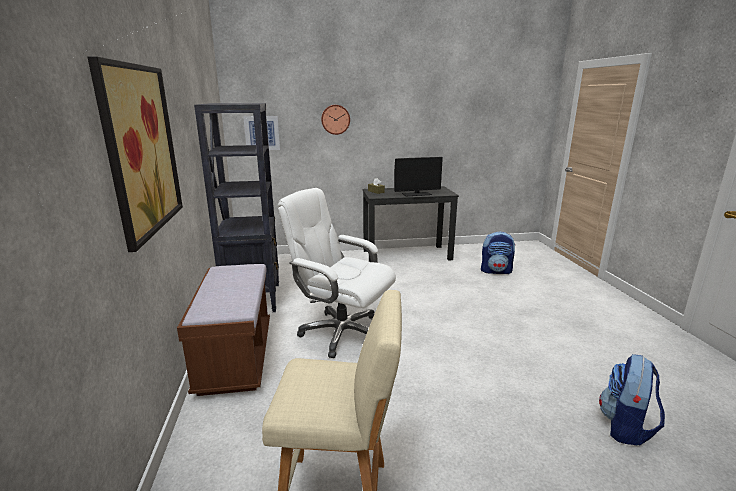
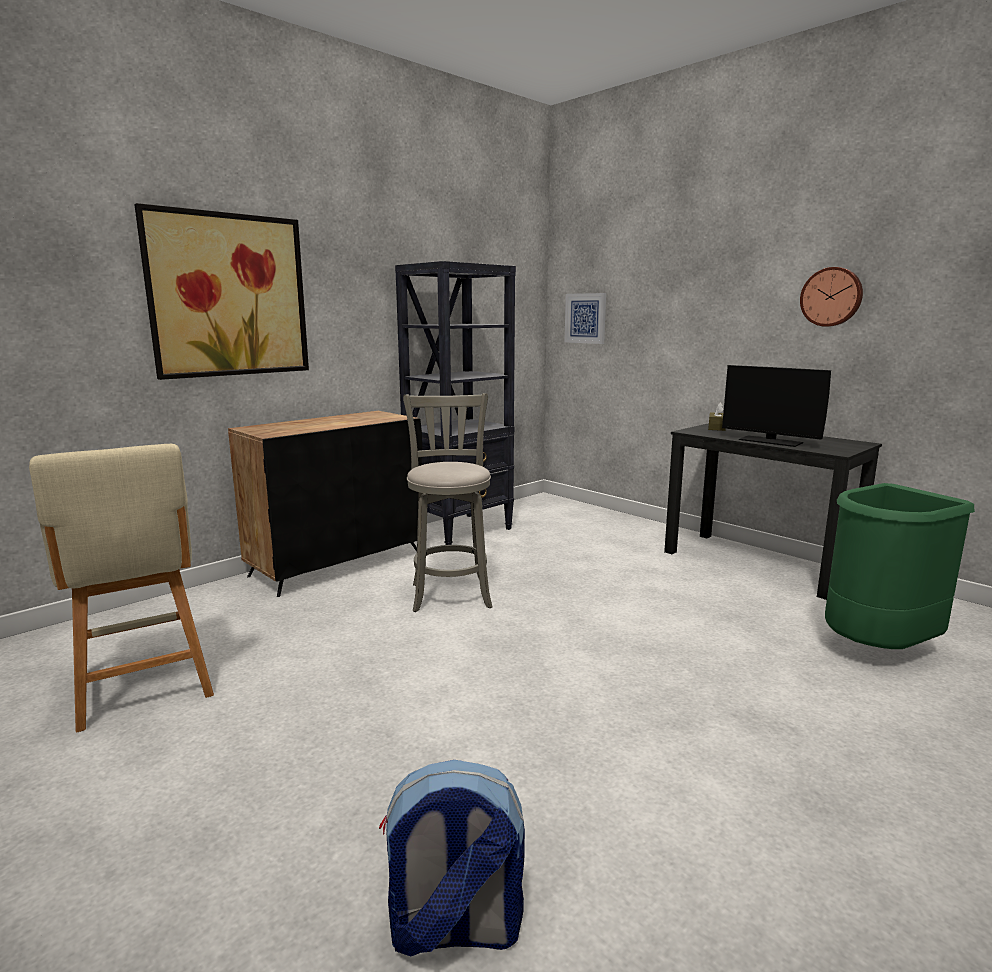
camera: 55 degrees right, 5 degrees down
(236, 357) = (338, 564): brown bench -> black cabinet
(335, 119) = (683, 298): wall clock -> wall clock (831, 297)
(341, 333) = (451, 593): white office chair -> grey stool
(496, 271) = (876, 649): backpack -> green trash can

